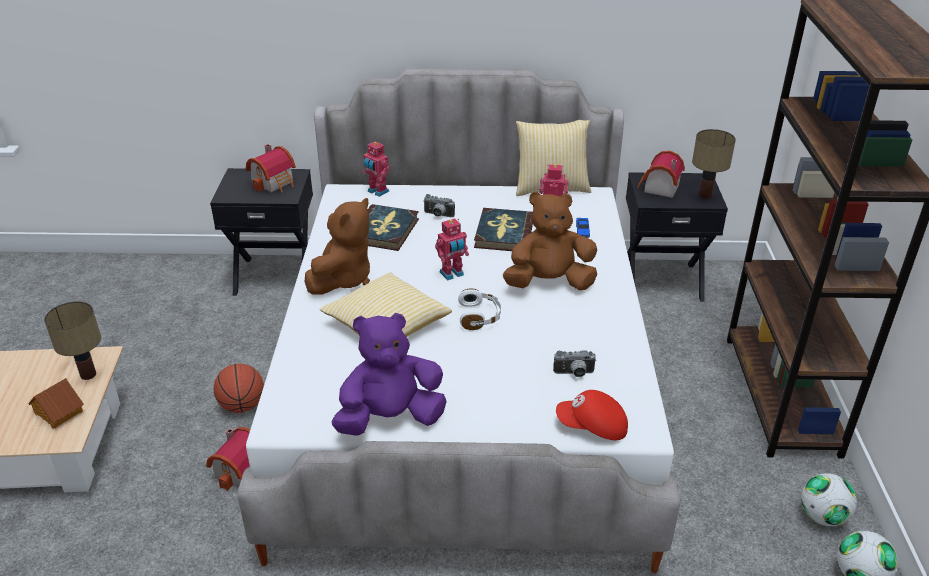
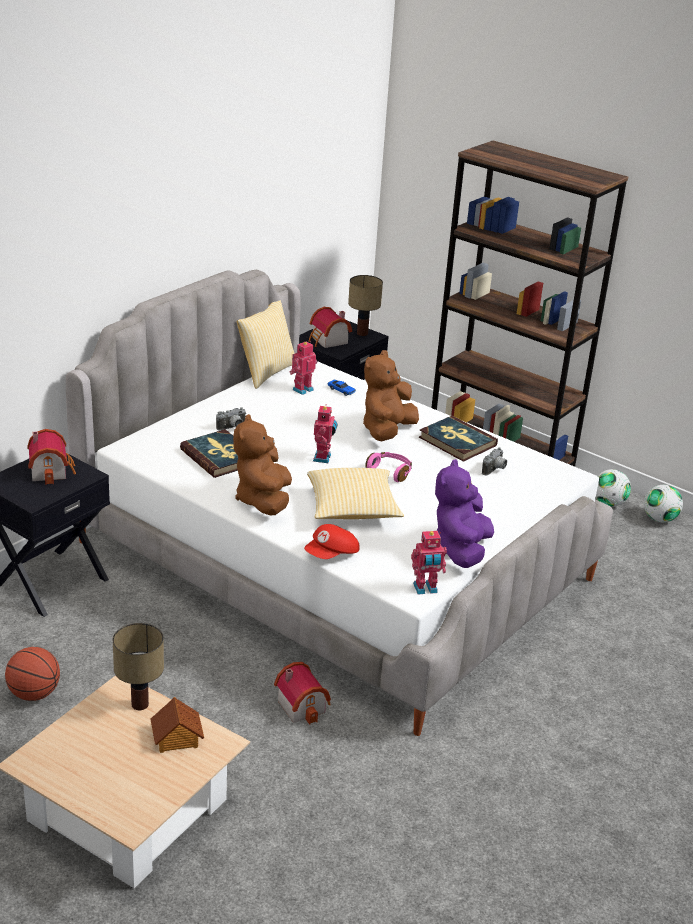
camera: 55 degrees left, 5 degrees down
(242, 406) = (219, 674): basketball -> basketball (34, 694)
(343, 279) = (263, 501): brown plush toy -> brown plush toy turned 150 degrees counterclockwise
(377, 192) = (152, 435): toy robot -> toy robot (425, 589)
(479, 316) = (390, 471): white headphones -> pink headphones
(503, 233) = (299, 416): book -> book (457, 441)
(592, 427) = (551, 489): red cap -> red cap (332, 555)

